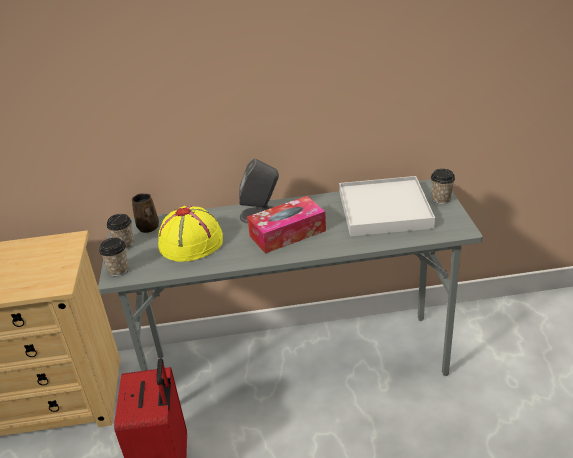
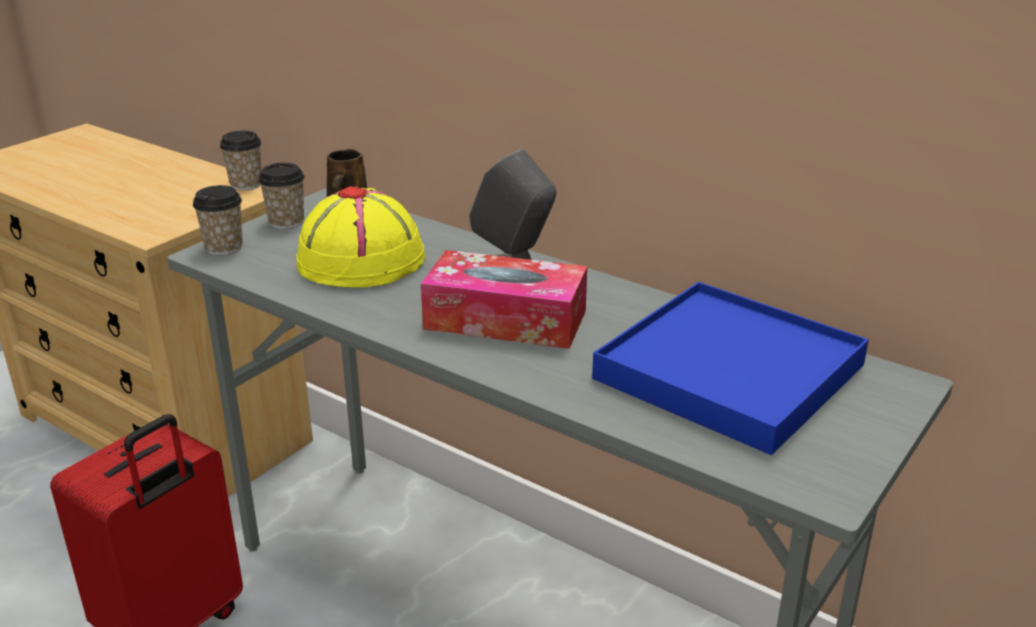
camera: 40 degrees right, 5 degrees down
(384, 210) = (729, 372): white tray -> blue tray
(441, 199) = (879, 414): cup -> cup (246, 184)

